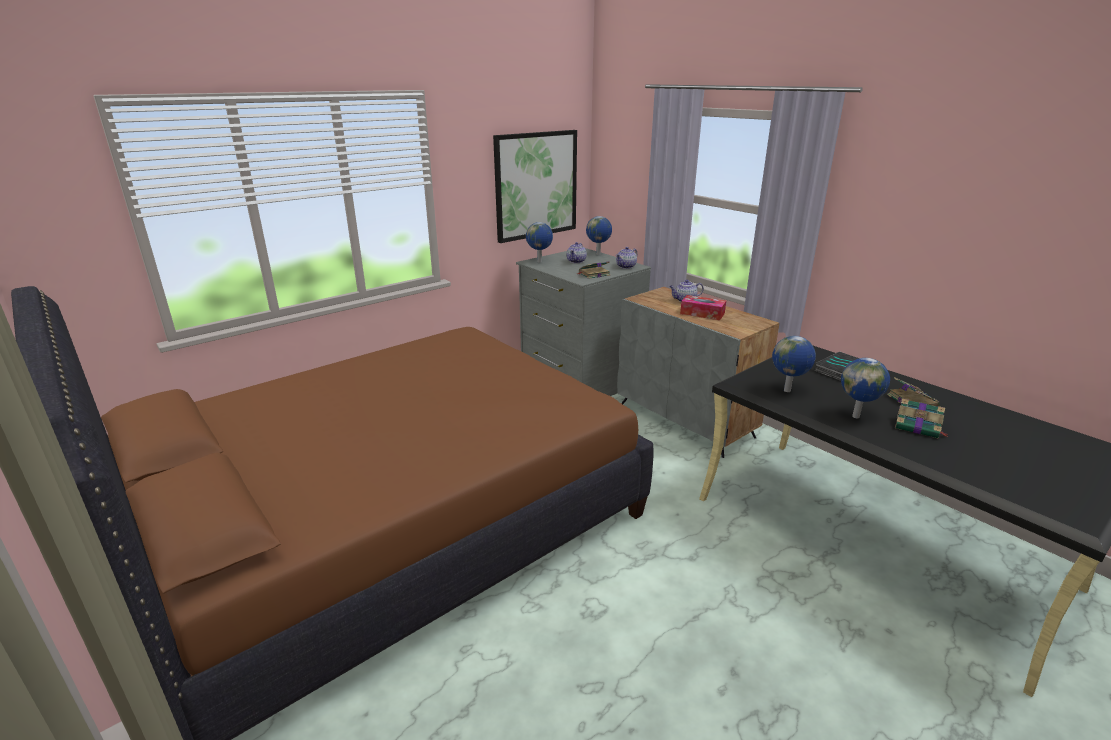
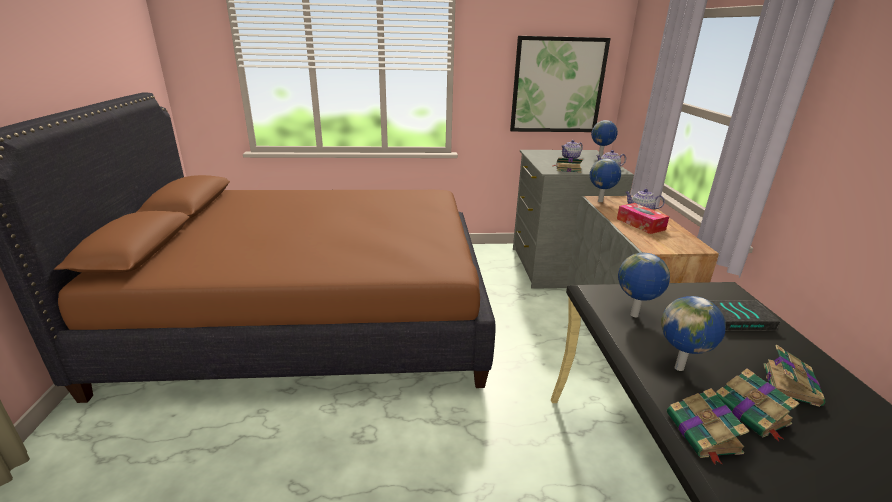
camera: 35 degrees right, 0 degrees up
(540, 262) = (539, 153): globe -> globe (600, 201)
(916, 450) = (703, 434): none -> book

